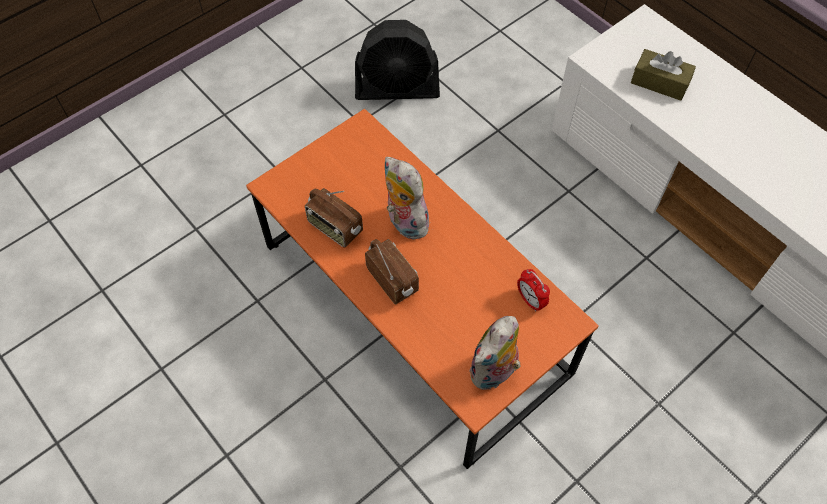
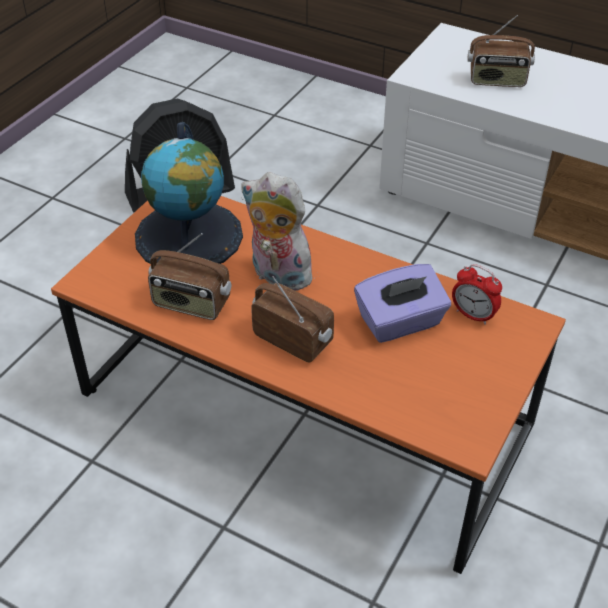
camera: 20 degrees left, 15 degrees down
(356, 167) = (189, 236): none -> globe
(474, 290) = (400, 322): none -> purple tissue box
(494, 373) = (473, 403): plush toy -> none
(659, 82) = (497, 81): brown tissue box -> radio

